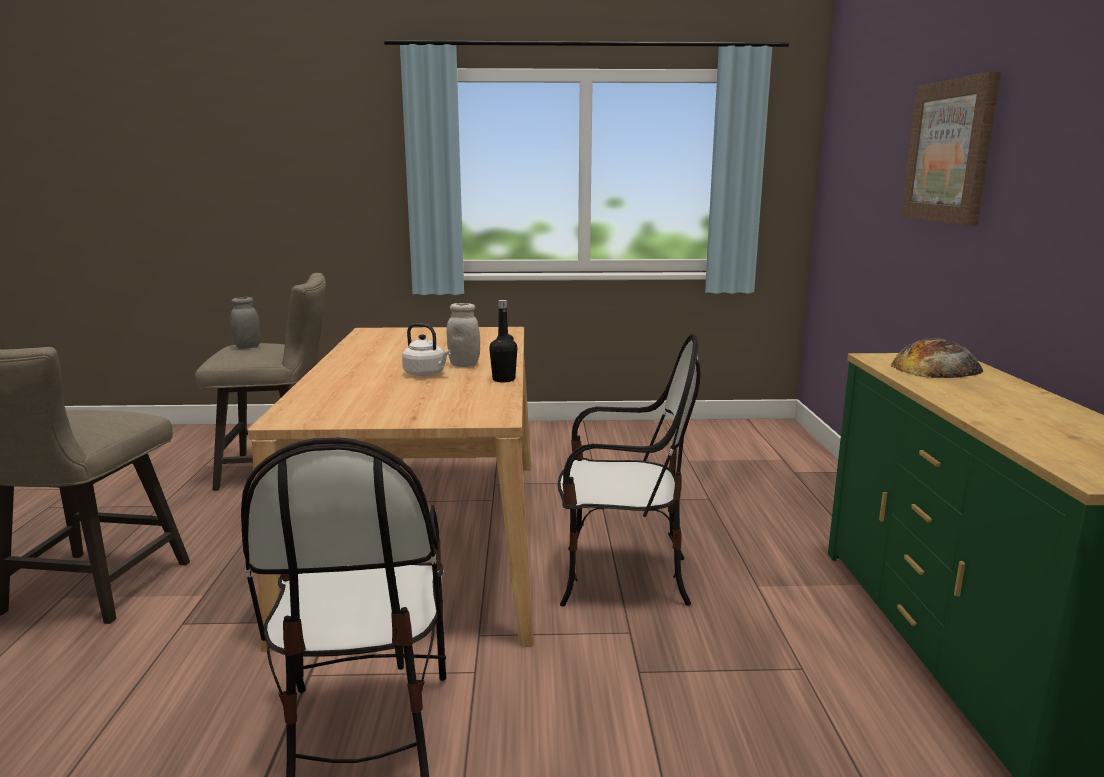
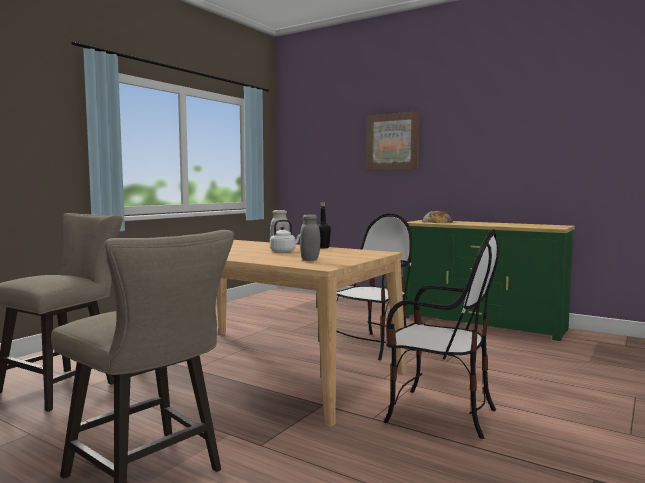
camera: 55 degrees left, 10 degrees down
(247, 347) = (43, 277): grey jar -> grey jar (310, 259)

